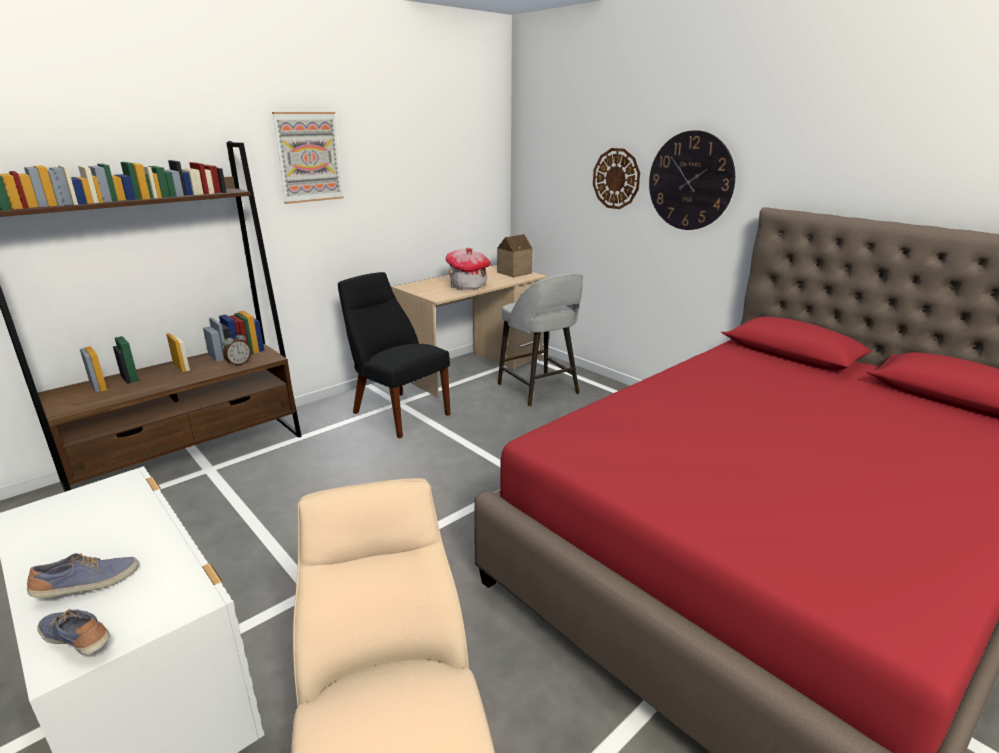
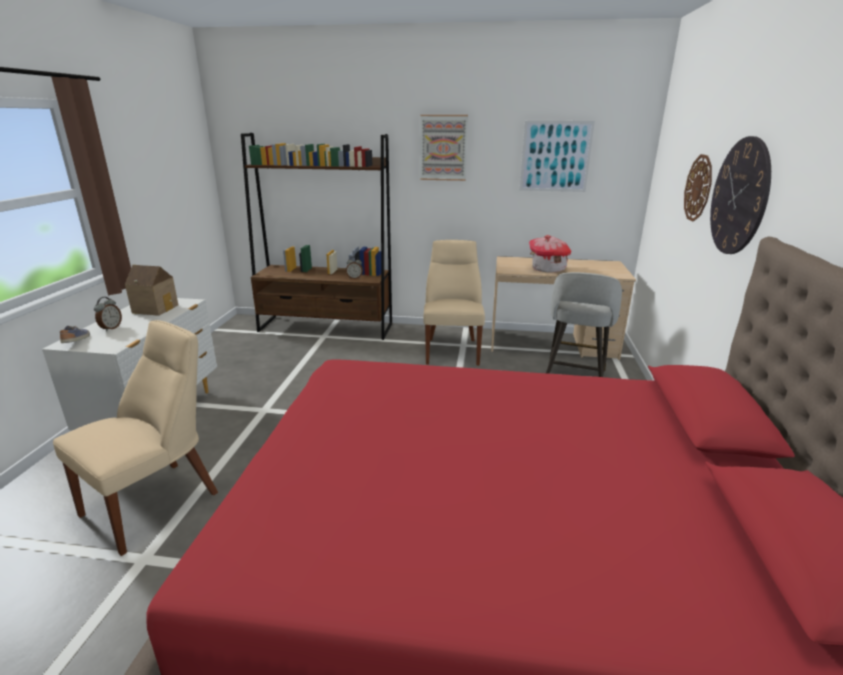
camera: 50 degrees right, 0 degrees up
(88, 586) = (111, 328): shoe -> alarm clock
(397, 412) = (452, 350): black chair -> beige chair
(431, 159) = (555, 156): none -> picture
(513, 272) = (611, 269): toy house -> toy house (156, 308)

